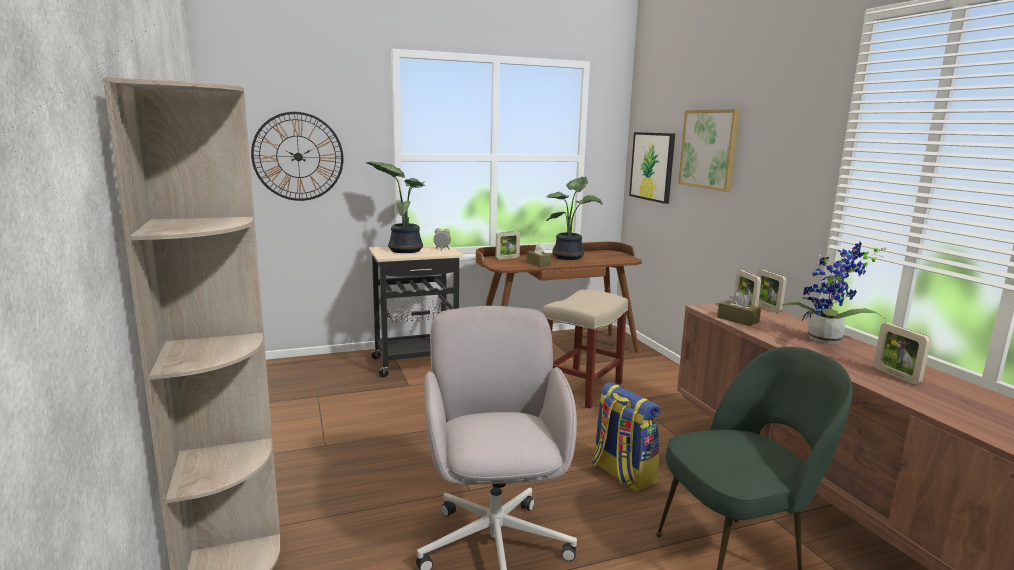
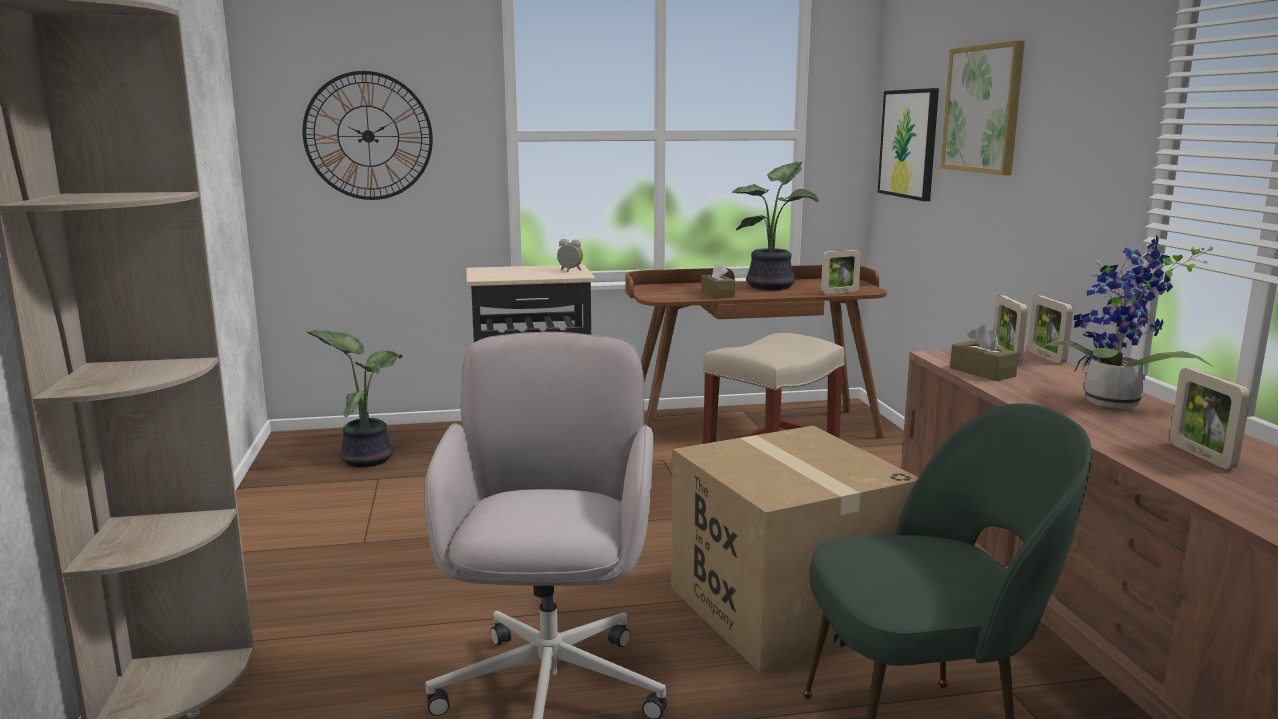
camera: 10 degrees right, 0 degrees up
(404, 250) = (514, 271): potted plant -> potted plant (366, 458)
(507, 258) = (674, 287): picture frame -> picture frame (839, 292)
(622, 474) = (785, 607): backpack -> cardboard box

